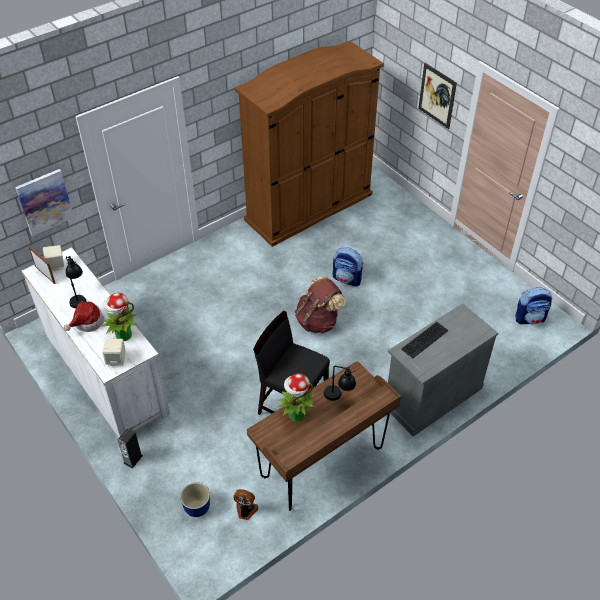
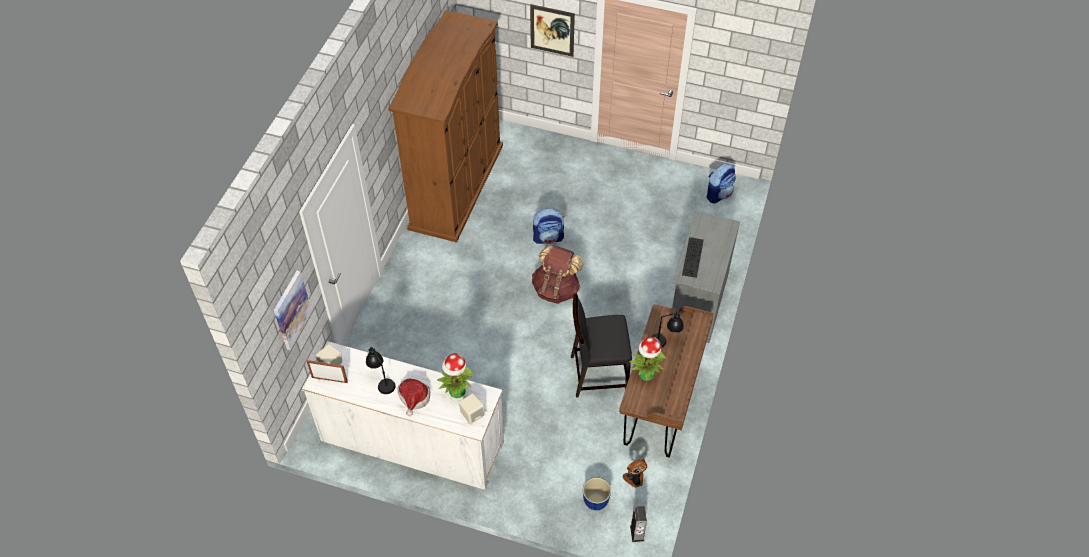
camera: 35 degrees left, 5 degrees up
(133, 459) = (508, 497): speaker -> speaker (637, 533)

